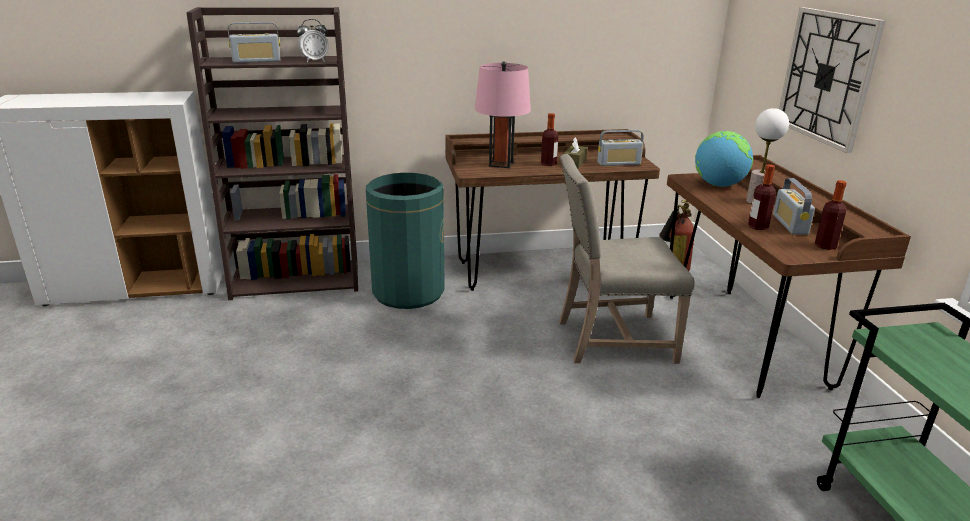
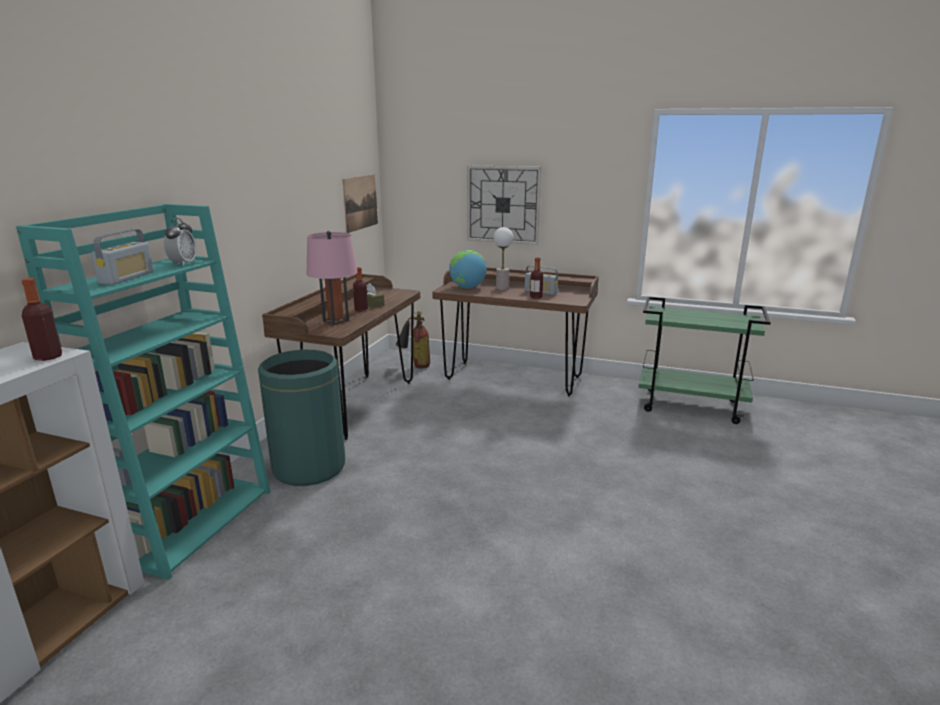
camera: 60 degrees left, 5 degrees down
(298, 280) = (193, 522): brown bookcase -> turquoise bookcase
(611, 340) = (474, 413): beige chair -> none
(618, 163) = (393, 295): radio -> none
(666, 43) = (360, 202): none -> picture
(825, 246) = (573, 294): bottle -> bottle (48, 357)

